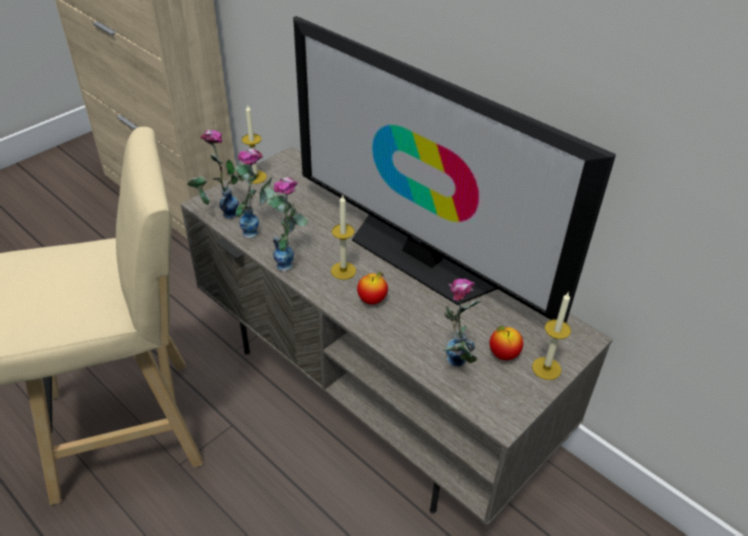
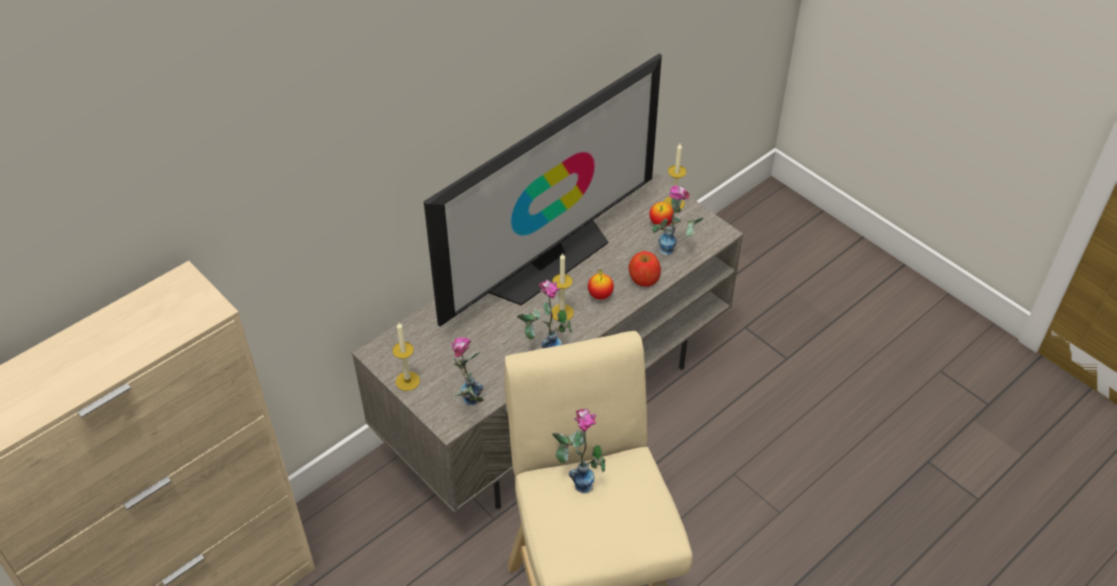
camera: 85 degrees left, 5 degrees up
(260, 230) = (498, 374): vase -> vase (578, 477)
(404, 338) = (644, 278): none -> apple

